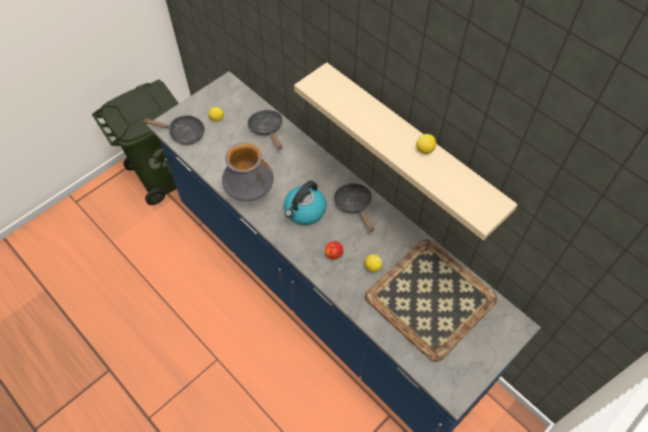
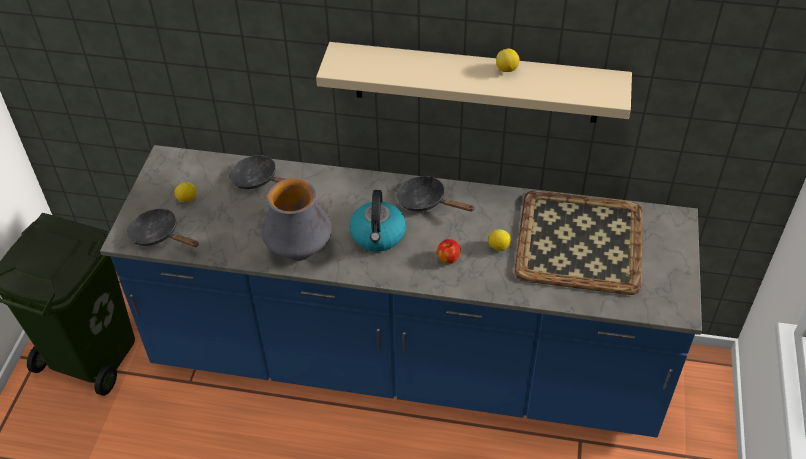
camera: 35 degrees left, 10 degrees down
(183, 133) = (159, 235): black frying pan -> black frying pan turned 120 degrees counterclockwise

